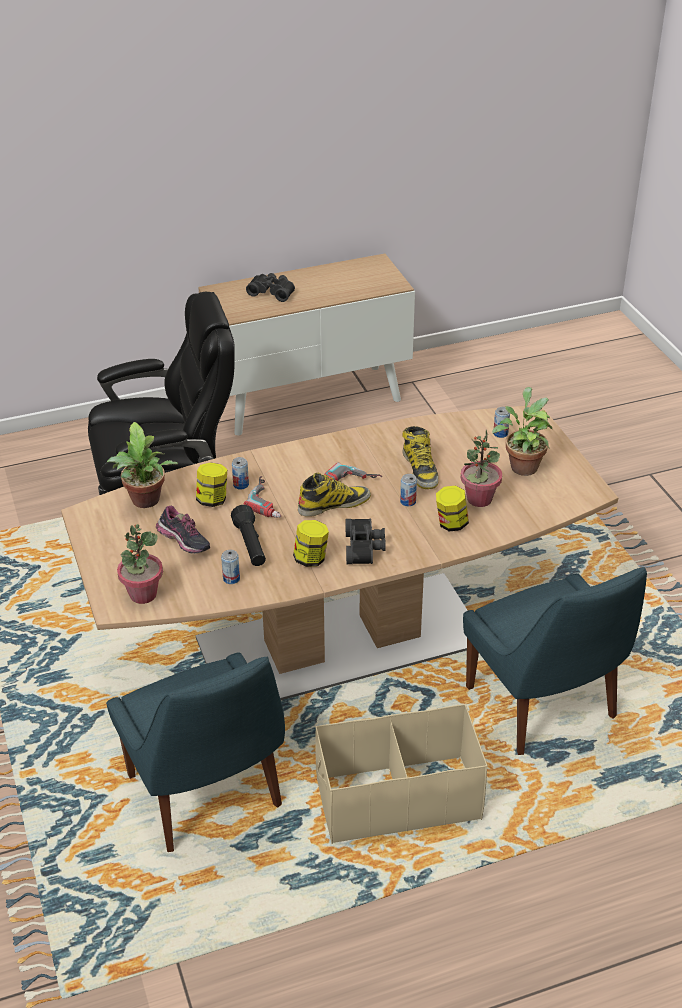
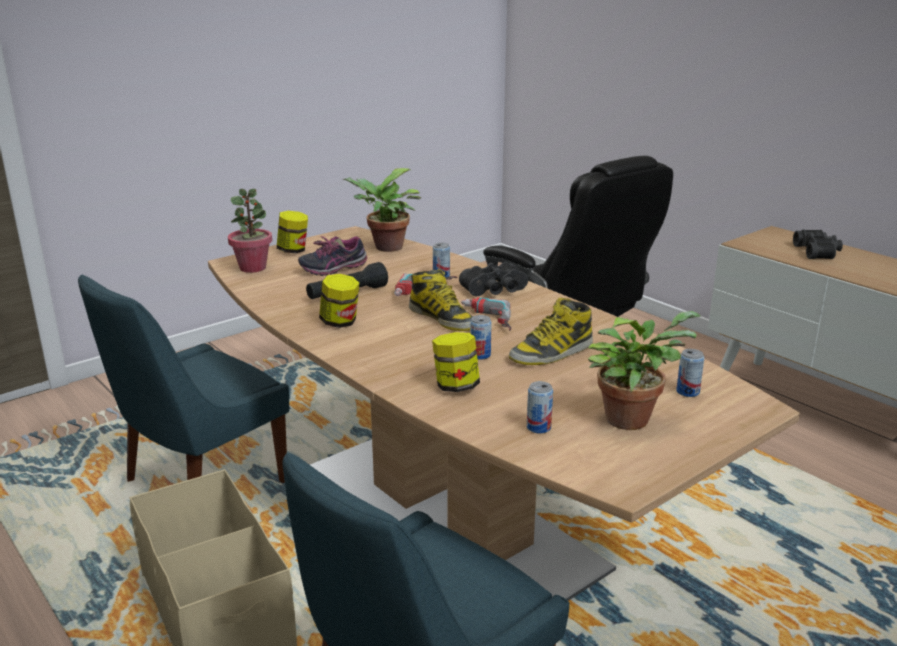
camera: 70 degrees right, 15 degrees down
(183, 543) = (333, 269): shoe -> shoe turned 45 degrees clockwise
(212, 500) = (408, 269): jar -> jar (293, 250)
(231, 579) = (290, 295): can -> can (538, 427)
(365, 548) = (375, 345): black binoculars -> black binoculars (496, 291)
(479, 499) = (523, 397): potted plant -> none

